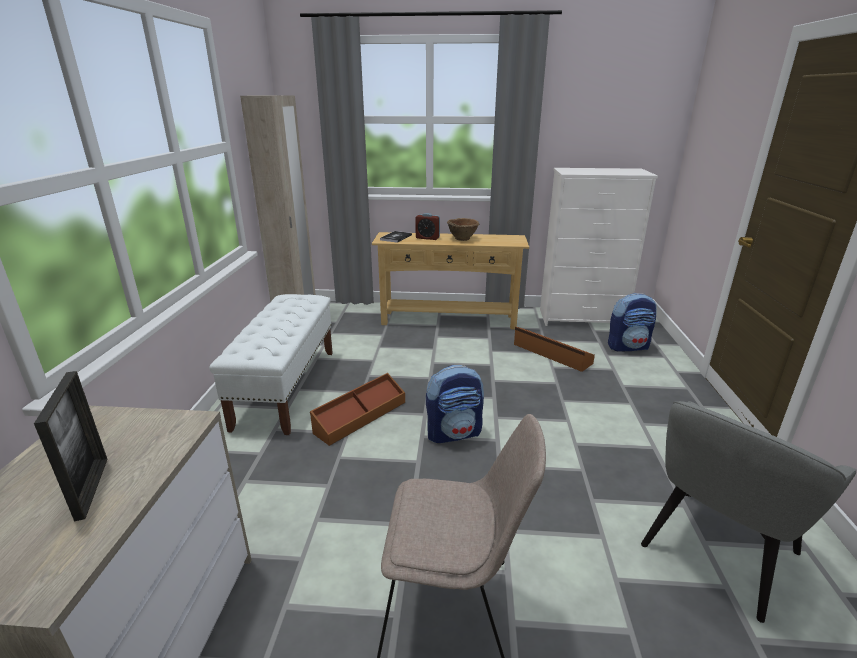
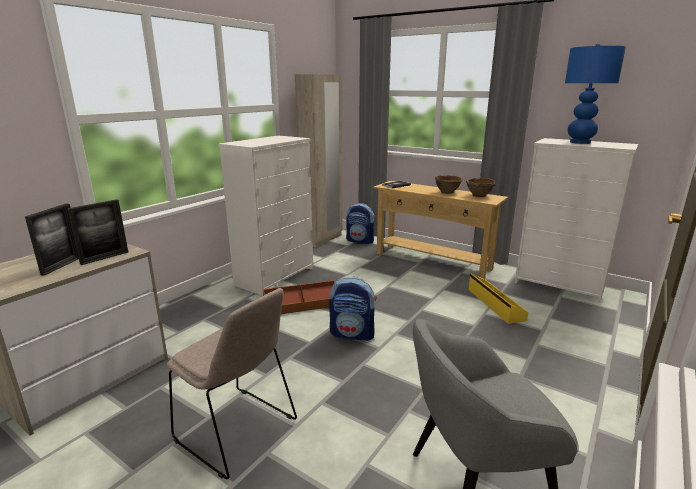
camera: 30 degrees right, 5 degrees down
(156, 446) = (105, 258): none -> picture frame
(286, 387) = (276, 276): white bench -> white dresser
(427, 238) = (420, 188): alarm clock -> none
(499, 238) = (479, 196): none -> brown bowl
(551, 354) = (494, 304): brown storage box -> yellow storage box
(598, 171) = (580, 142): none -> blue table lamp
(628, 346) = (581, 317): backpack -> backpack (360, 241)

